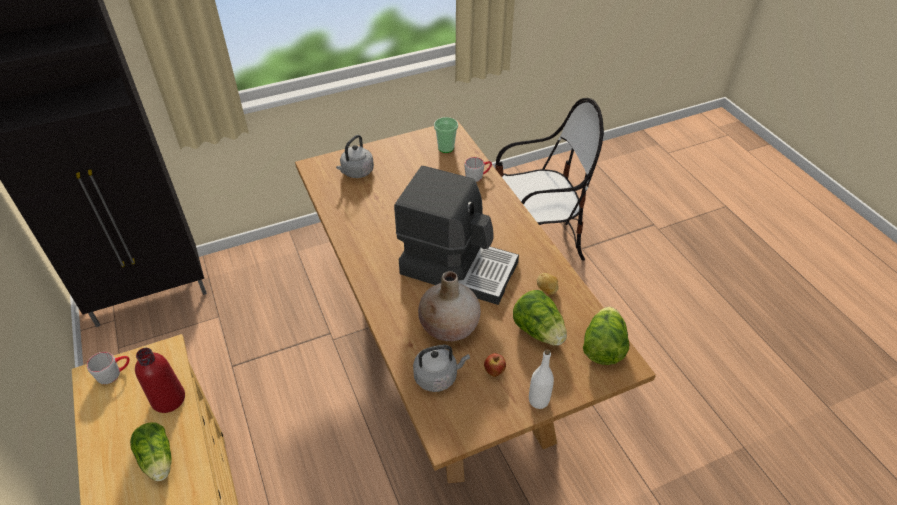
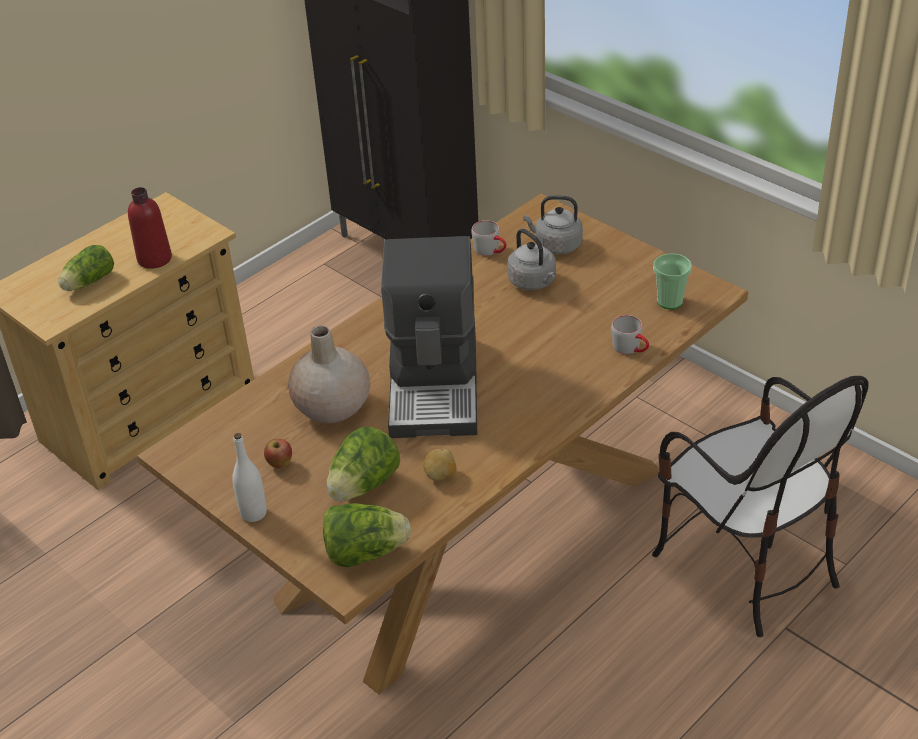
camera: 70 degrees right, 5 degrees down
(114, 373) = (171, 216): grey mug -> grey mug (491, 251)
(438, 377) = (253, 421): grey kettle -> grey kettle (533, 282)

